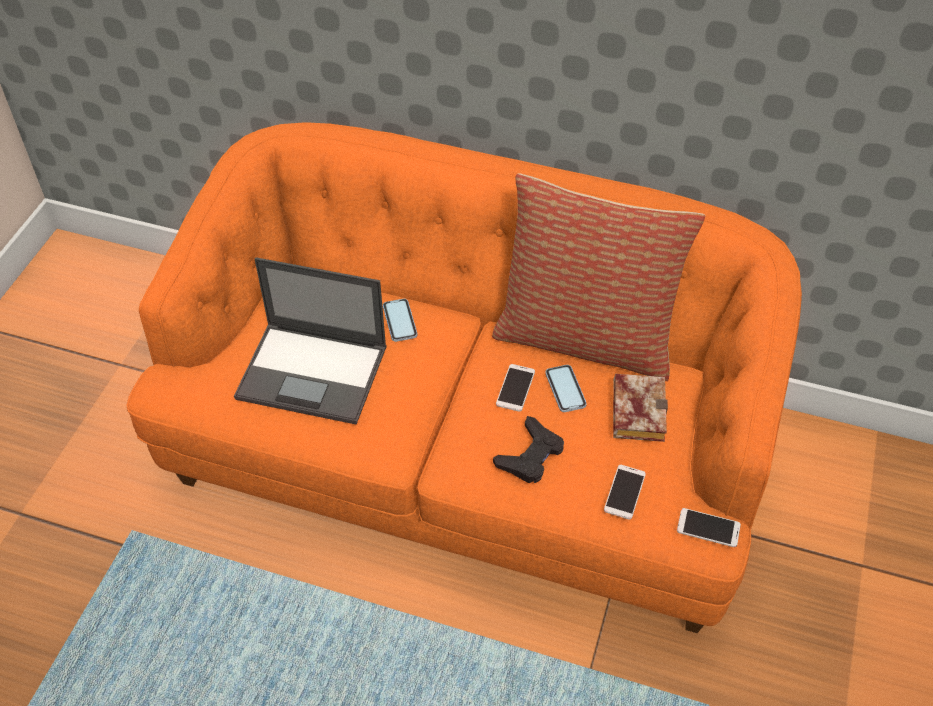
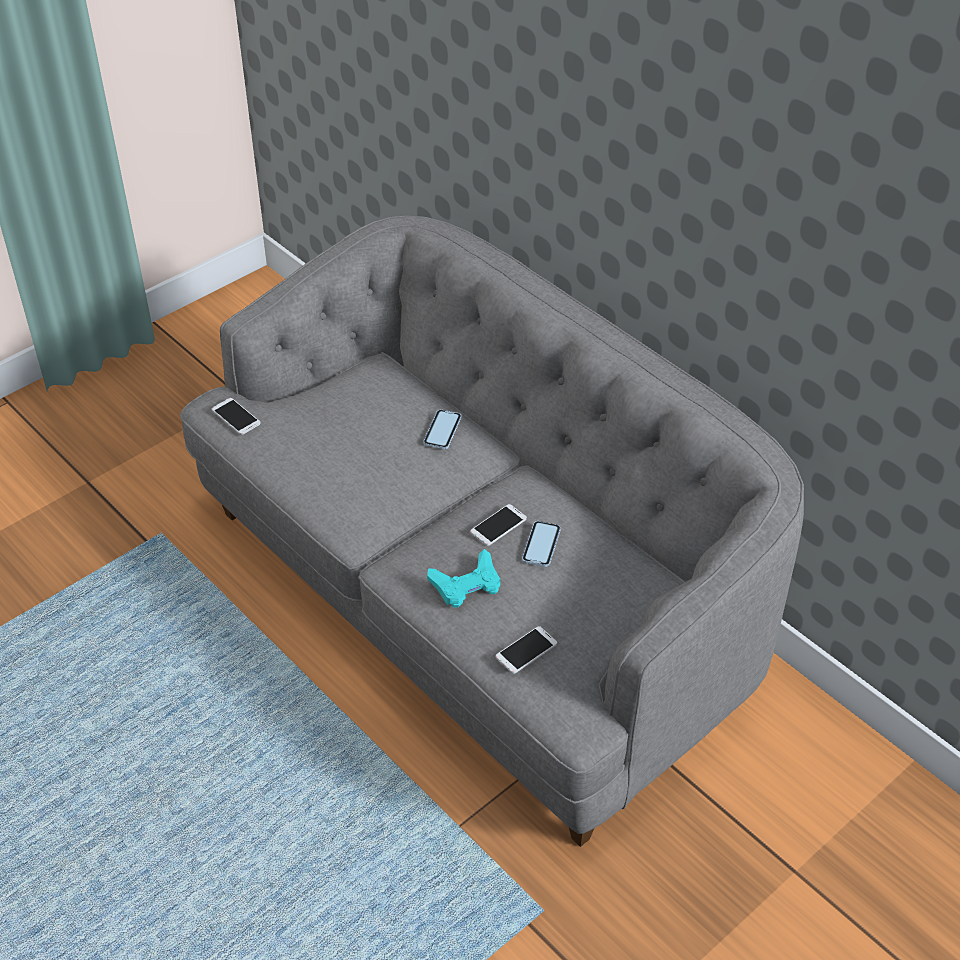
camera: 30 degrees right, 5 degrees down
(314, 373) = (338, 442): laptop -> none
(467, 457) = (480, 600): orange sofa -> grey sofa
(530, 456) = (466, 584): black game controller -> turquoise game controller
(586, 337) = (600, 512): pillow -> none
(635, 410) = (592, 589): book -> none
(708, 528) = (580, 714): phone -> phone (236, 416)

